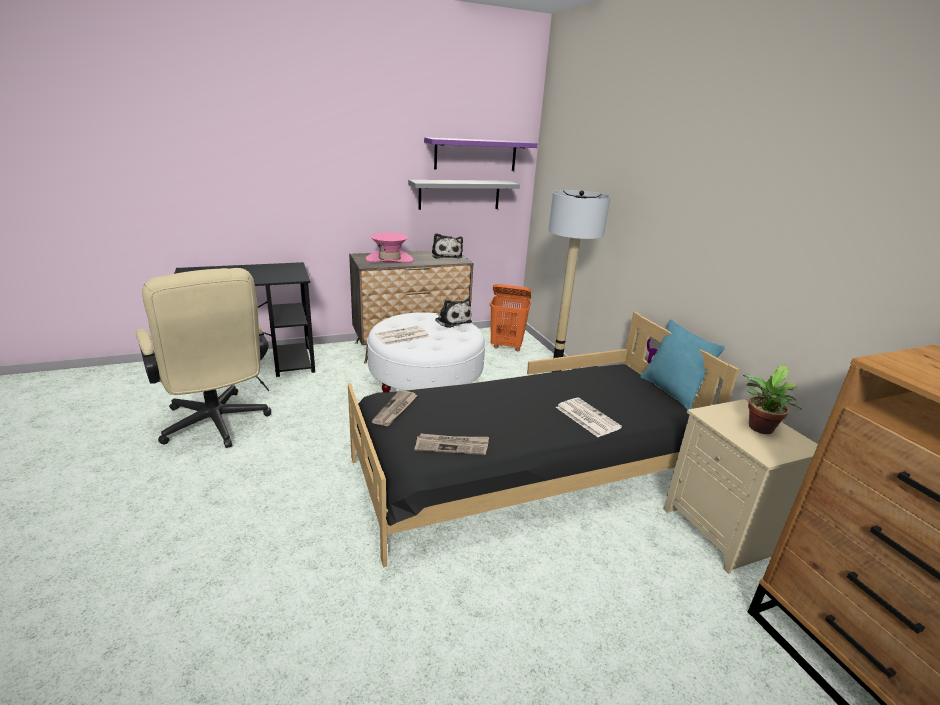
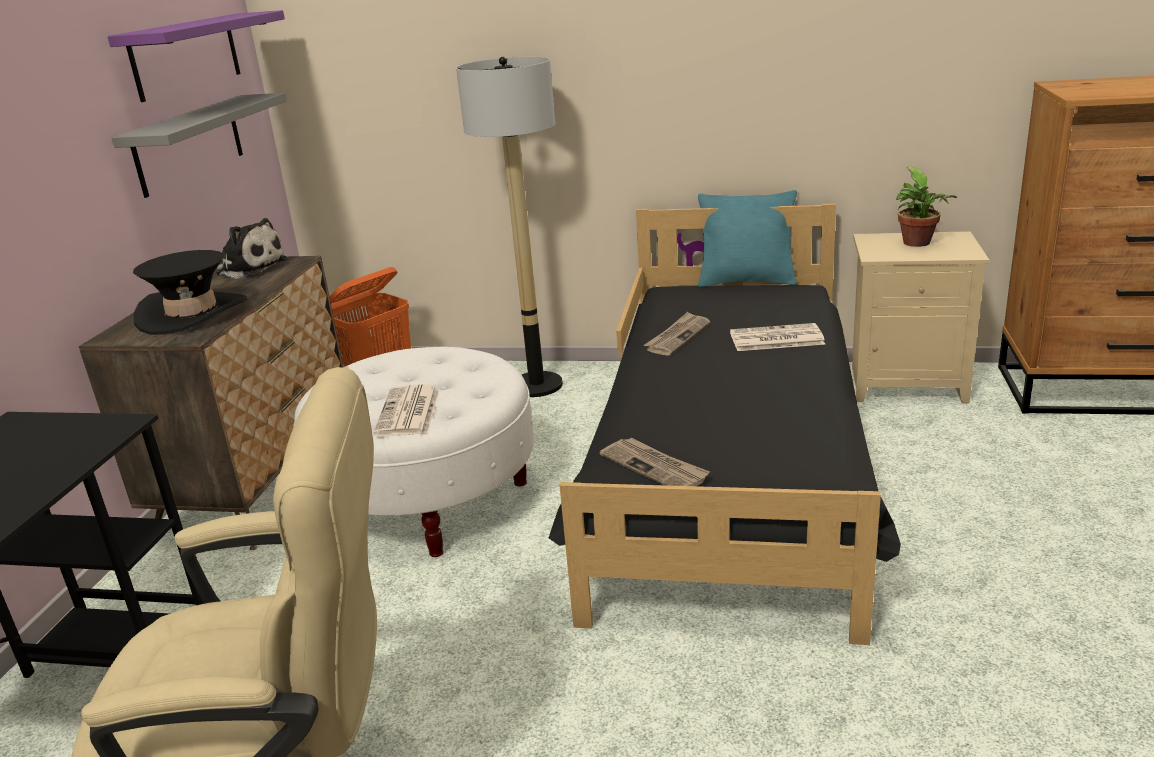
camera: 55 degrees left, 0 degrees up
(389, 260) = (192, 314): pink hat -> black hat
(452, 321) = (398, 360): plush toy -> none
(452, 446) = (790, 440): newspaper -> newspaper (677, 336)

